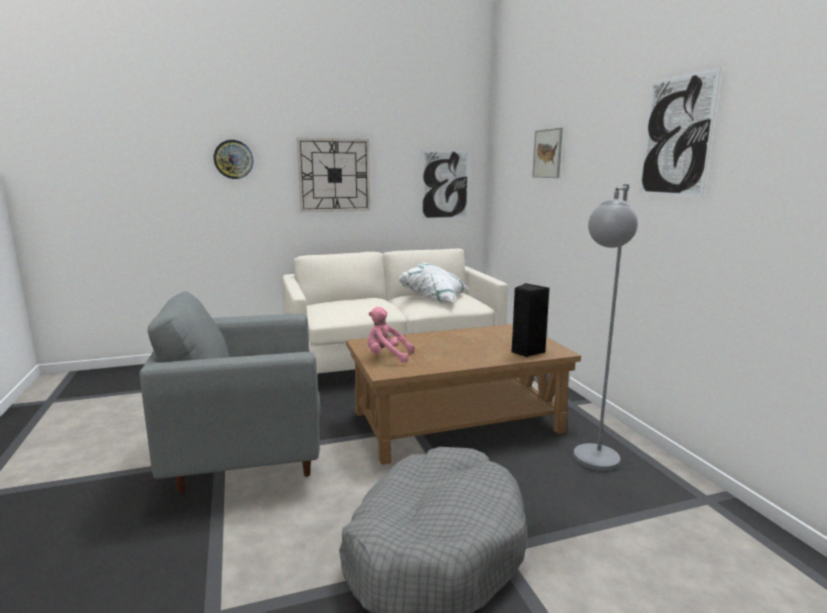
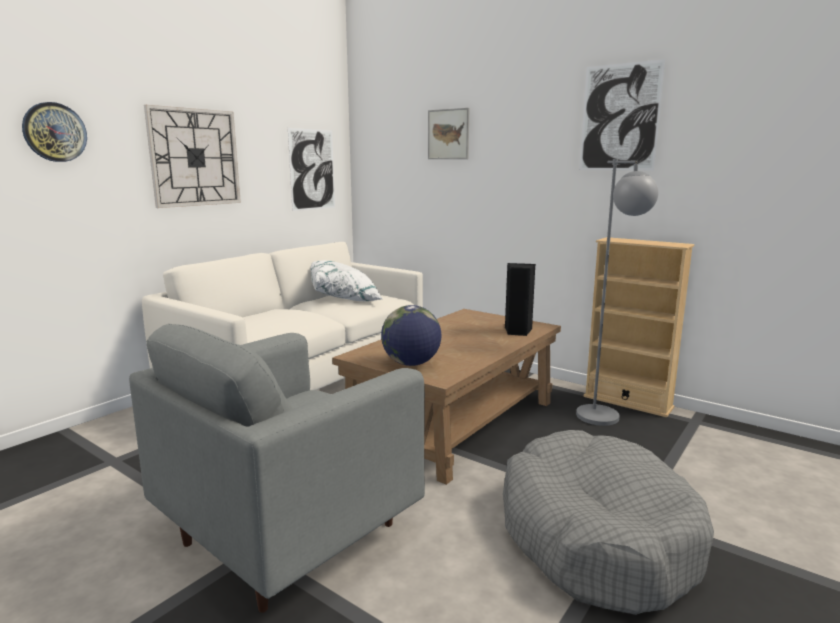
camera: 35 degrees left, 0 degrees up
(387, 357) = (411, 364): pink plush toy -> globe
(653, 456) = (627, 402): none -> beige bookcase

